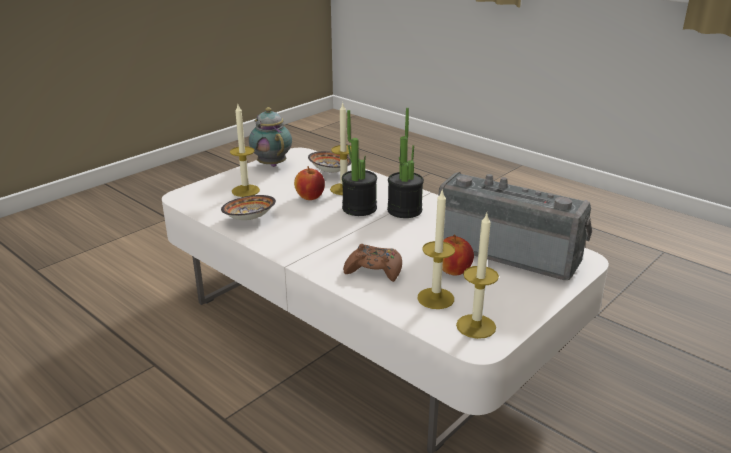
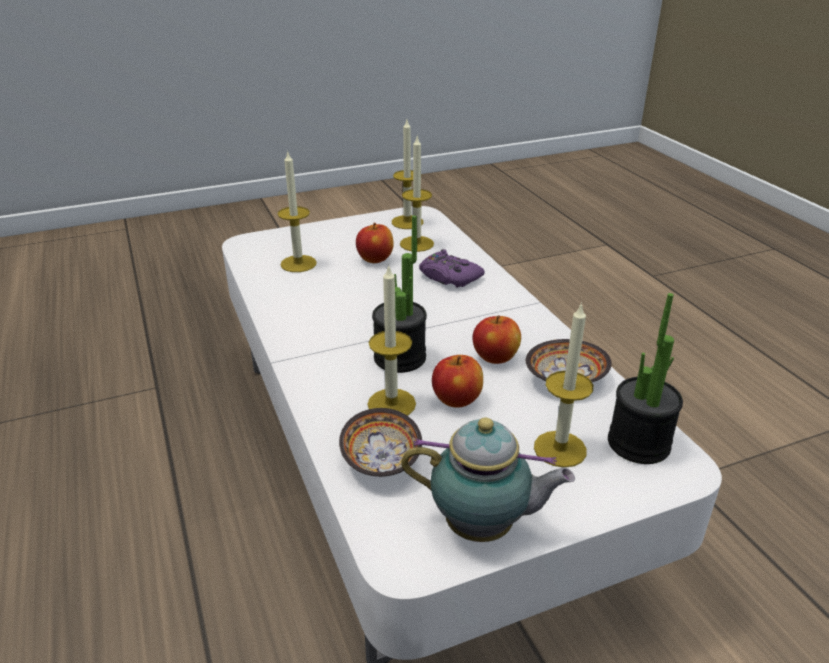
camera: 155 degrees left, 5 degrees up
(271, 164) = (483, 528): teapot -> teapot turned 75 degrees counterclockwise
(299, 221) = (495, 358): none -> apple
(374, 270) = (449, 277): brown game controller -> purple game controller
(404, 210) = (344, 338): potted plant -> potted plant (638, 443)
(509, 251) = (298, 263): radio -> candle

